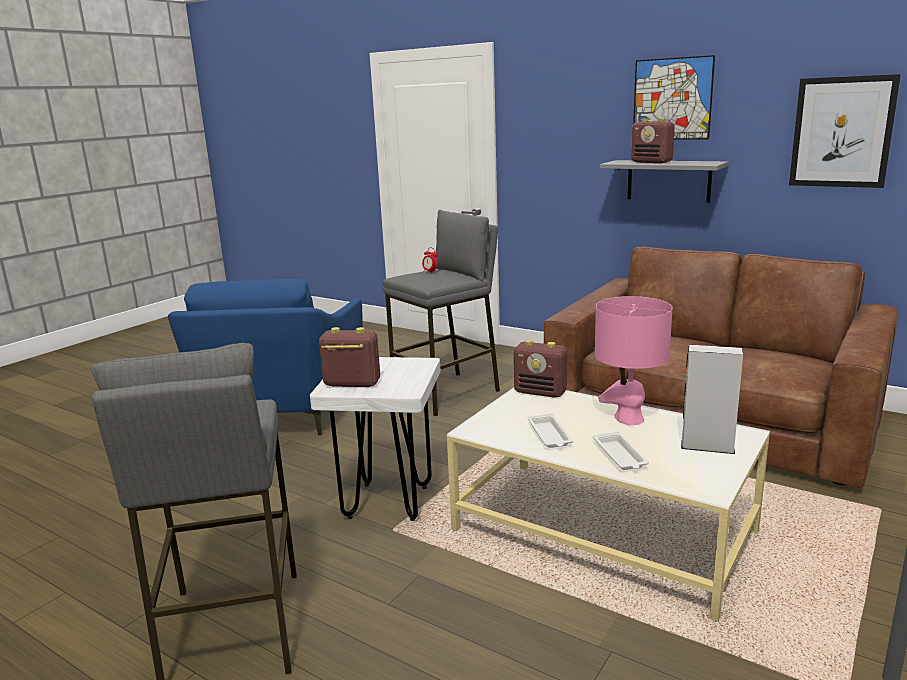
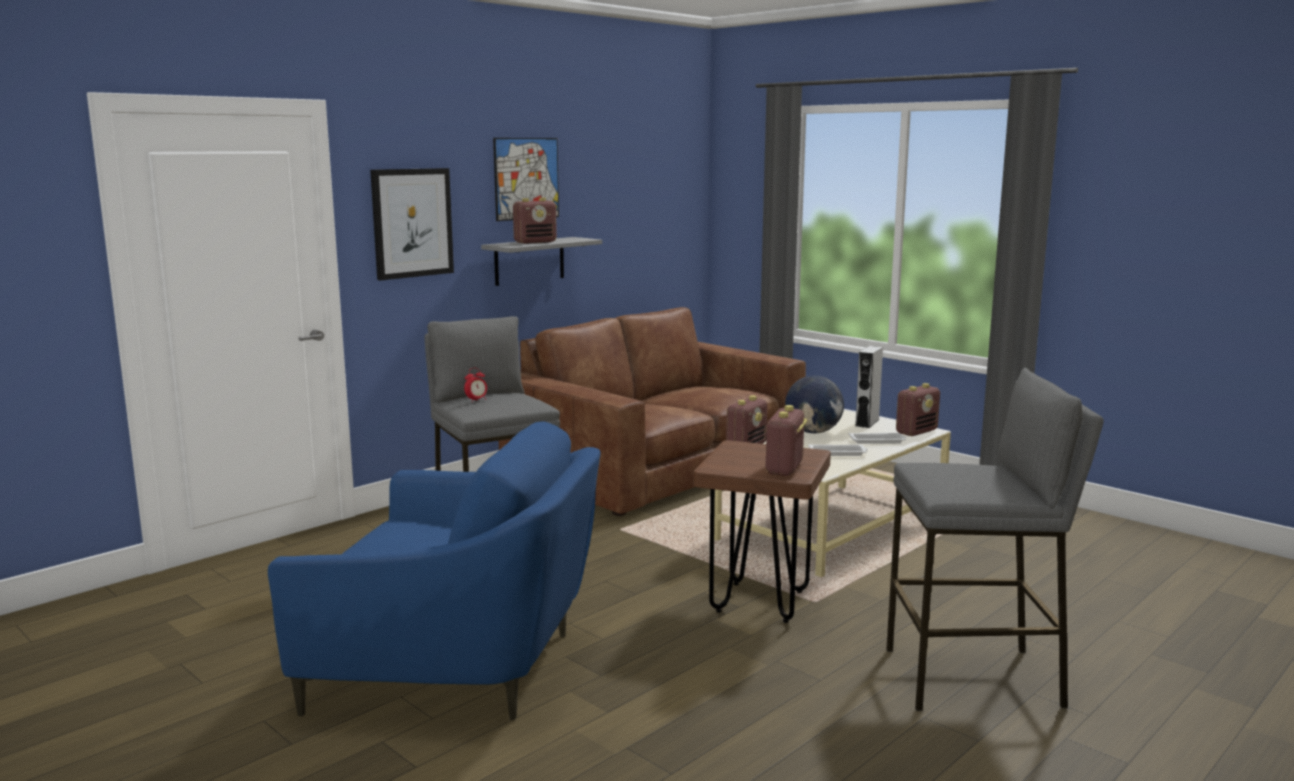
camera: 80 degrees left, 5 degrees down
(388, 502) = (760, 602): white stool -> brown stool
(629, 418) = (813, 432): pink table lamp -> globe
(693, 480) = (916, 432): none -> radio
(842, 132) = (639, 206): picture -> picture (412, 223)

